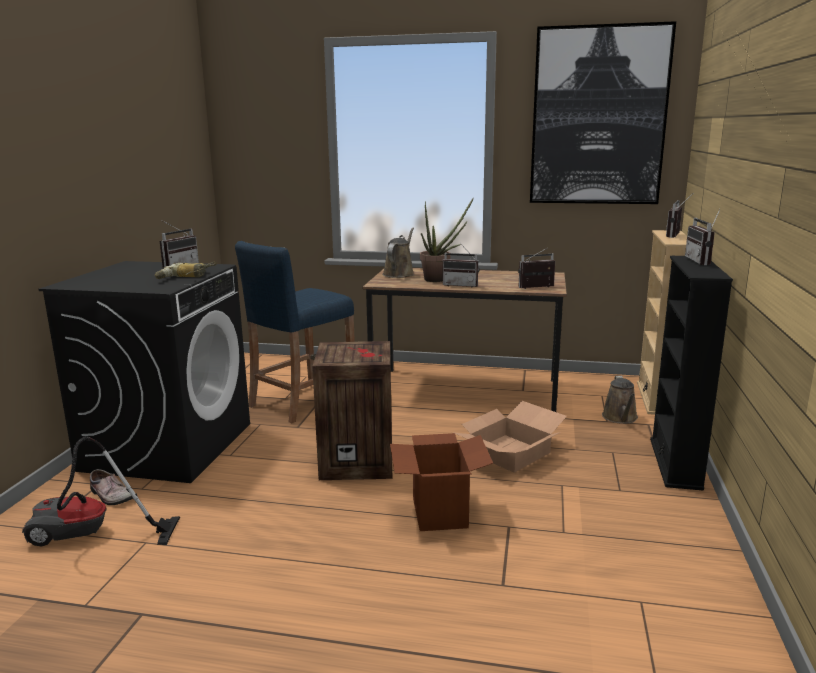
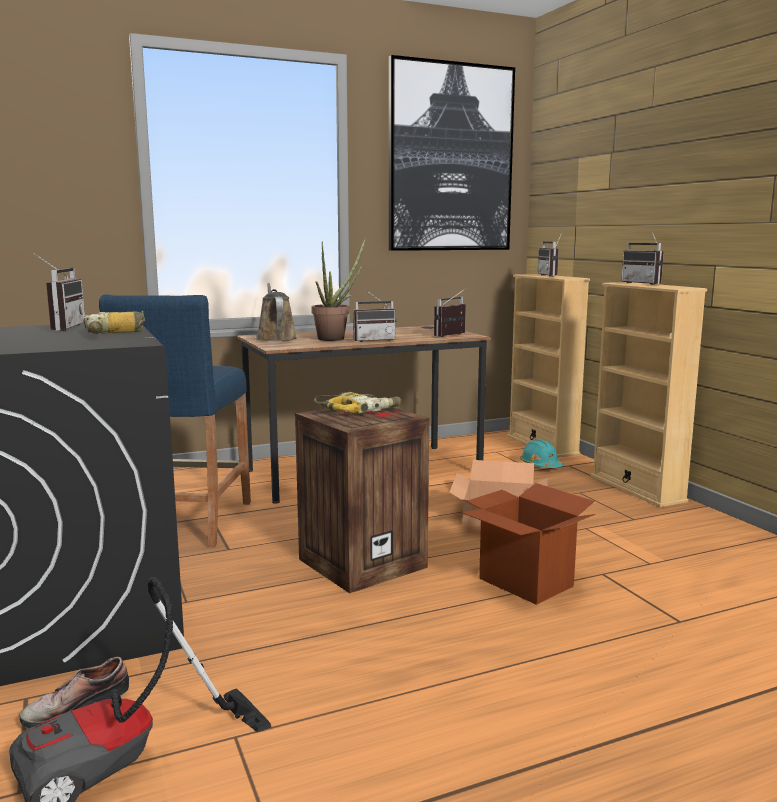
camera: 35 degrees left, 5 degrees down
(110, 496) = (75, 705): shoe -> shoe turned 135 degrees clockwise
(361, 348) = (359, 410): none -> power drill
(620, 418) = (540, 465): brown watering can -> turquoise hard hat
(675, 463) = (637, 489): black bookcase -> beige bookcase

